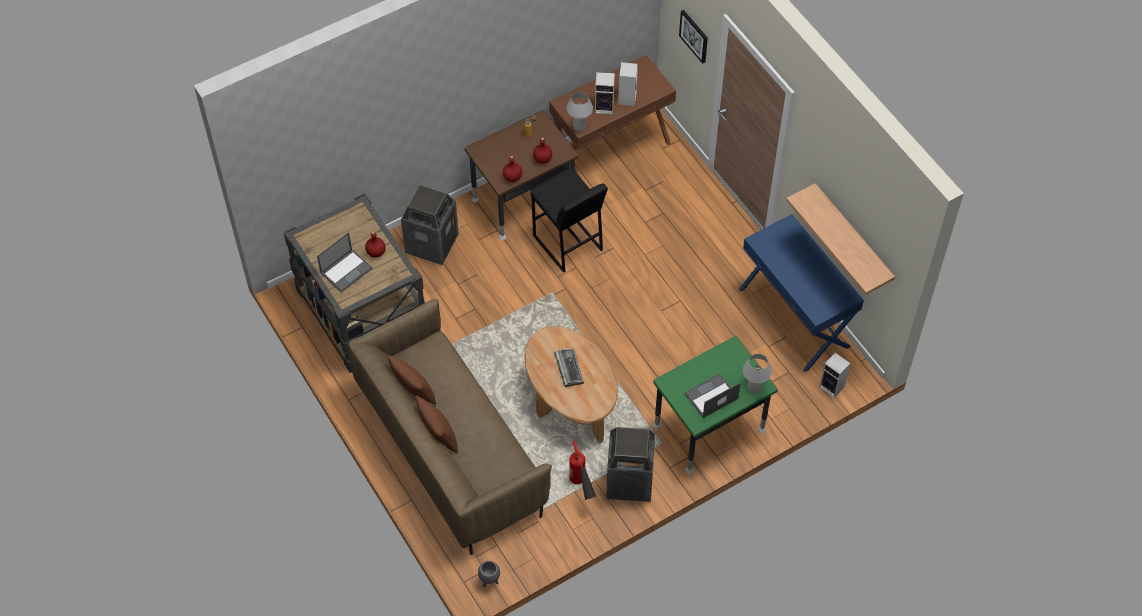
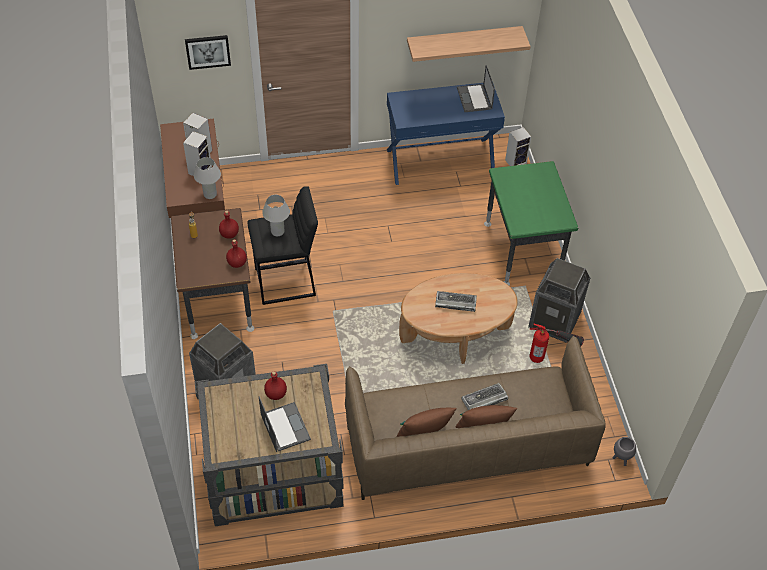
camera: 70 degrees left, 5 degrees down
(470, 426) = (484, 400): none -> keyboard
(711, 396) = (544, 204): laptop -> laptop (474, 99)
(754, 387) = (545, 174): white table lamp -> white table lamp (277, 231)

